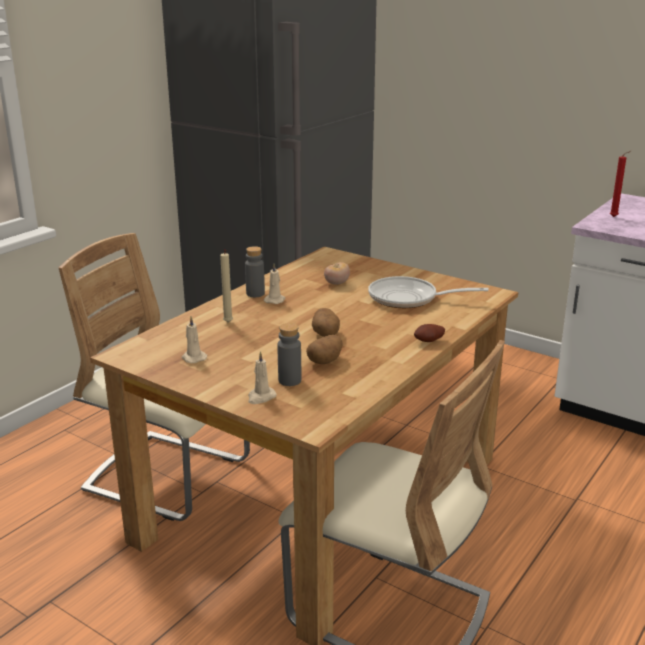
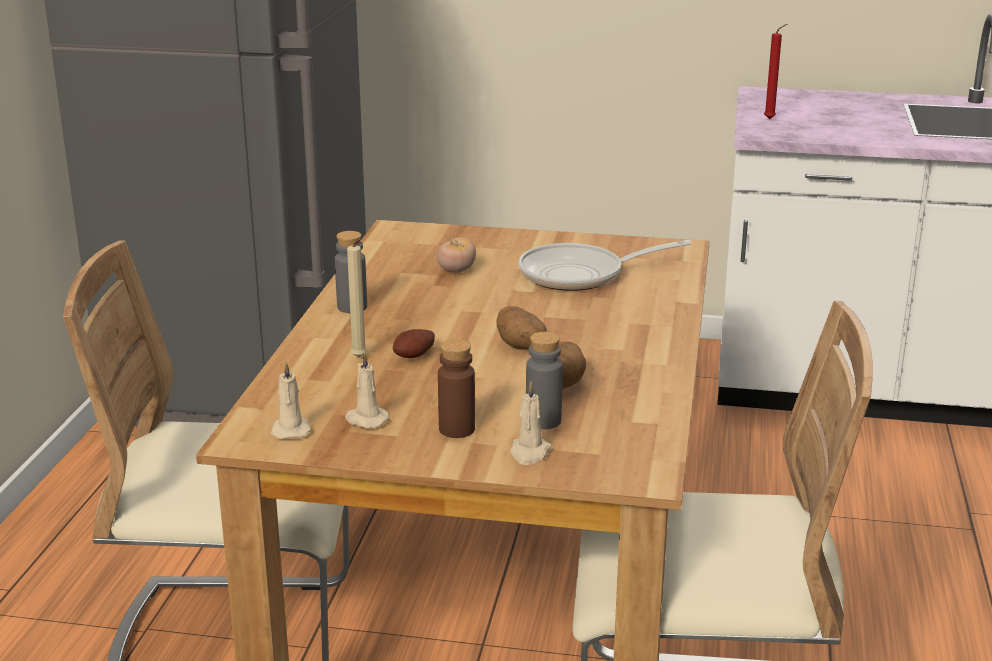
camera: 25 degrees left, 0 degrees up
(236, 374) = (457, 429): none -> brown bottle
(275, 300) = (393, 311): beige candle -> beige candle (291, 430)
(429, 342) = (670, 328): potato -> potato (415, 357)

